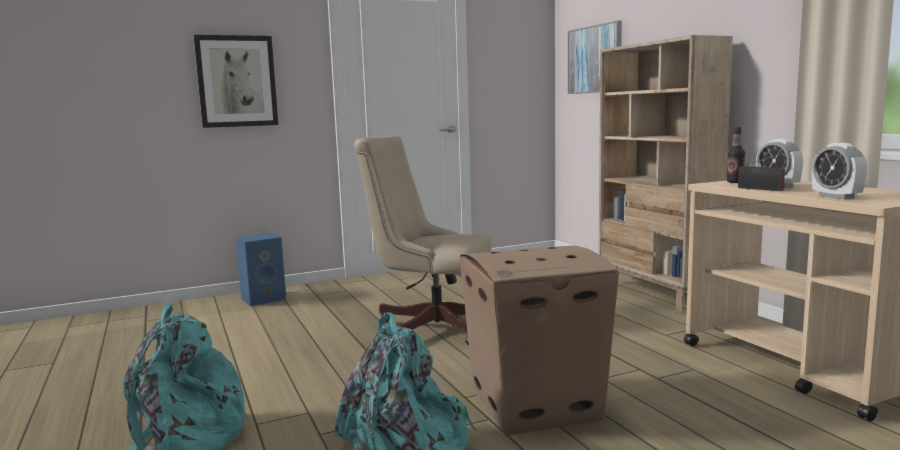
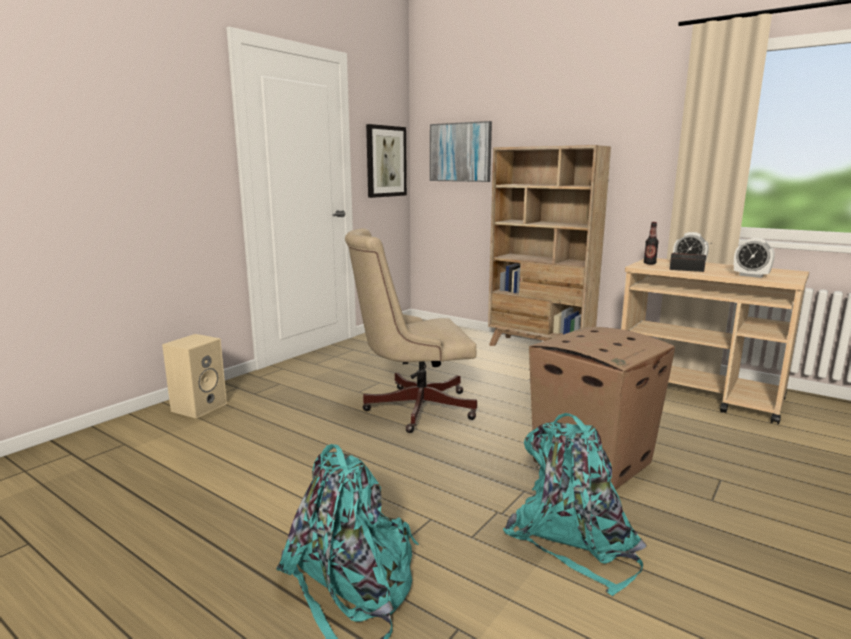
camera: 30 degrees left, 5 degrees up
(236, 81) = (142, 164): picture -> picture (385, 161)
(264, 299) = (199, 407): blue speaker -> beige speaker

